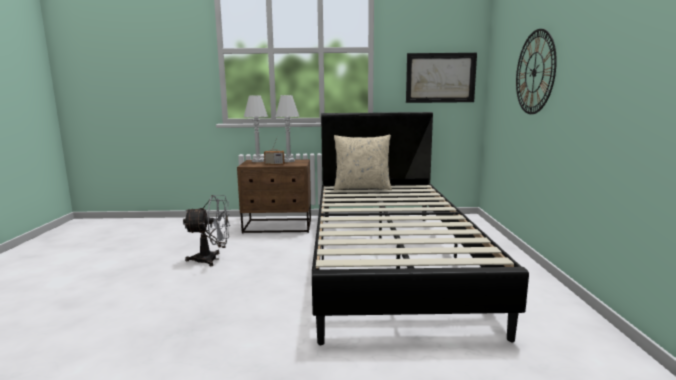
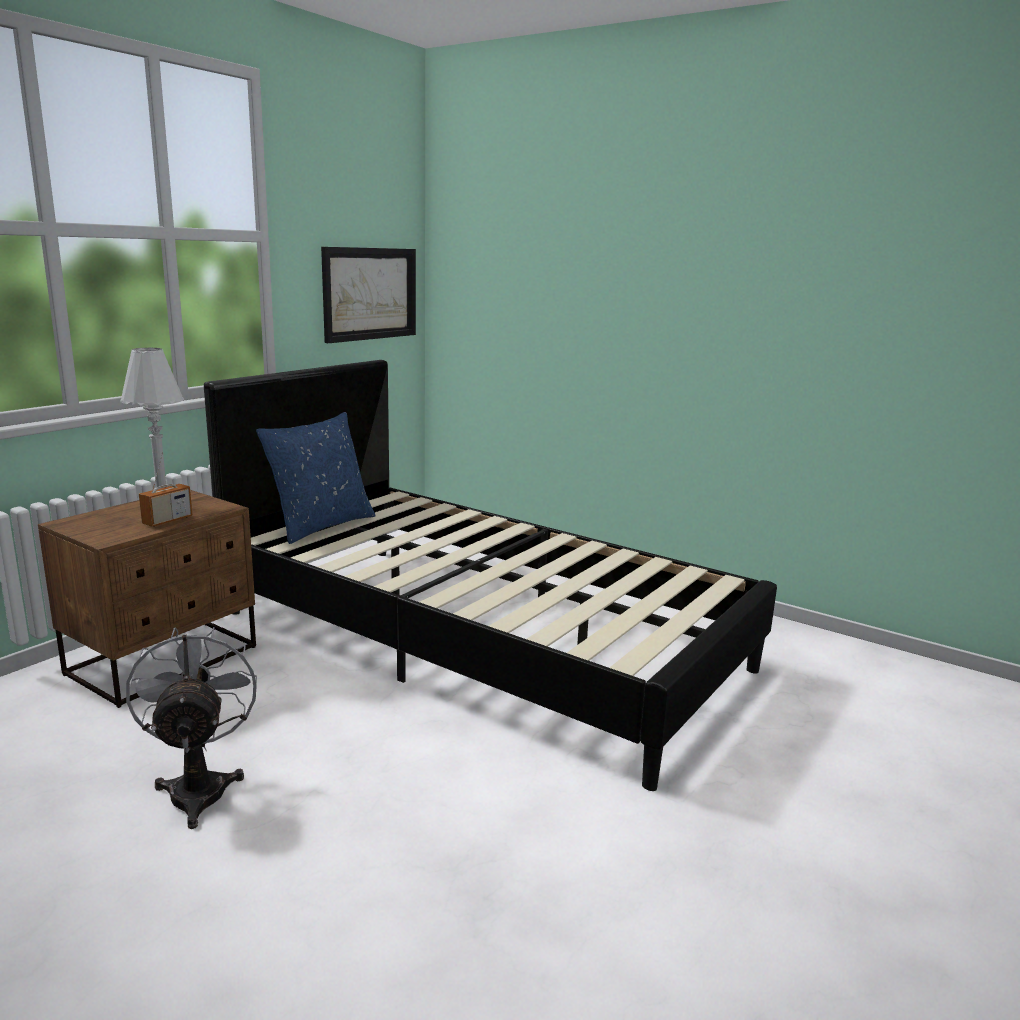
camera: 55 degrees left, 5 degrees up
(212, 259) = (199, 786): grey fan -> grey fan turned 45 degrees counterclockwise
(258, 161) = (89, 520): white table lamp -> none
(362, 188) = (320, 526): beige pillow -> blue pillow
(534, 72) = (577, 304): wall clock -> none

